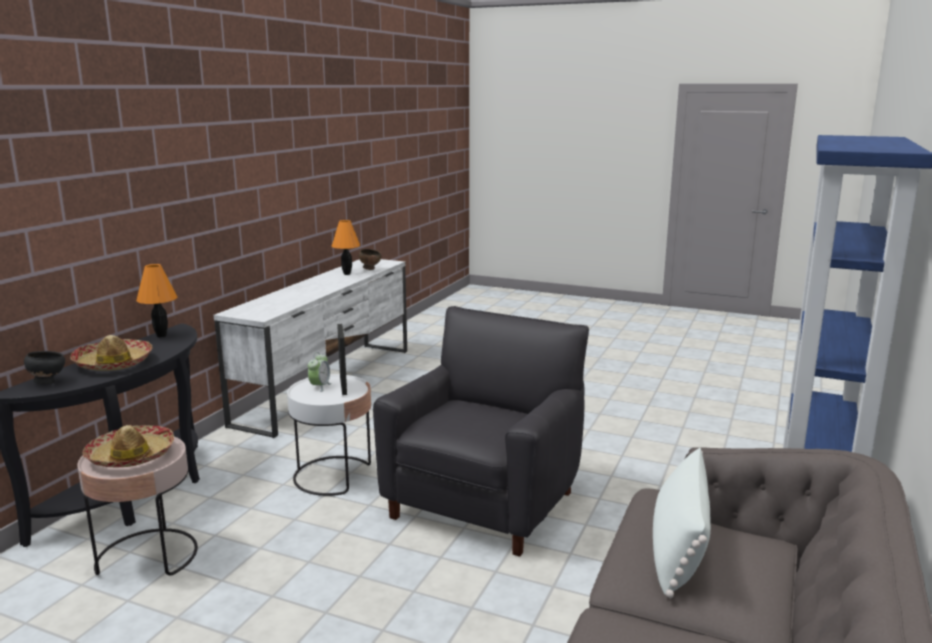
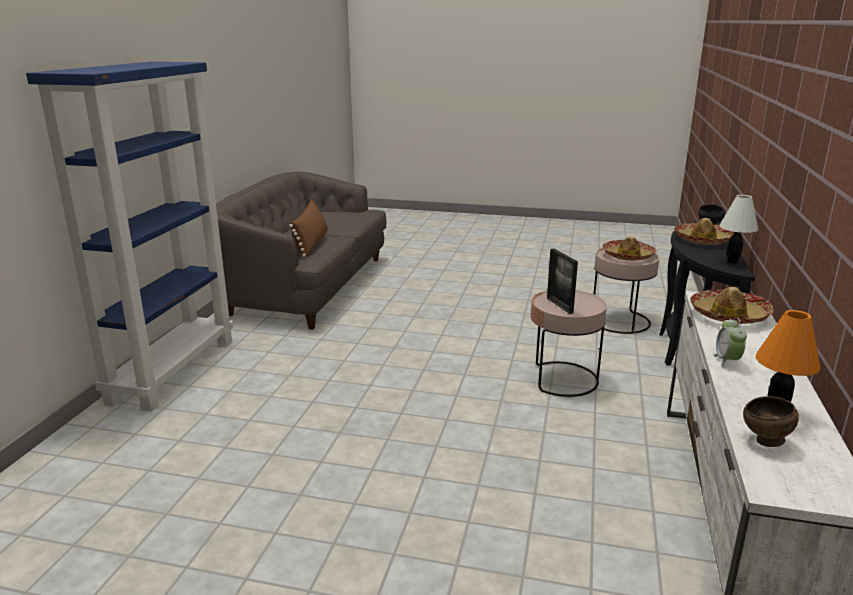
camera: 170 degrees right, 5 degrees up
(161, 336) = (732, 262): orange table lamp -> white table lamp
(272, 305) = (729, 315): none -> hat
(320, 387) = (581, 306): alarm clock -> alarm clock (727, 361)
(333, 475) = (562, 379): white side table -> pink side table
(485, 503) = (422, 368): black armchair -> none
(678, 547) = (311, 244): white pillow -> brown pillow

